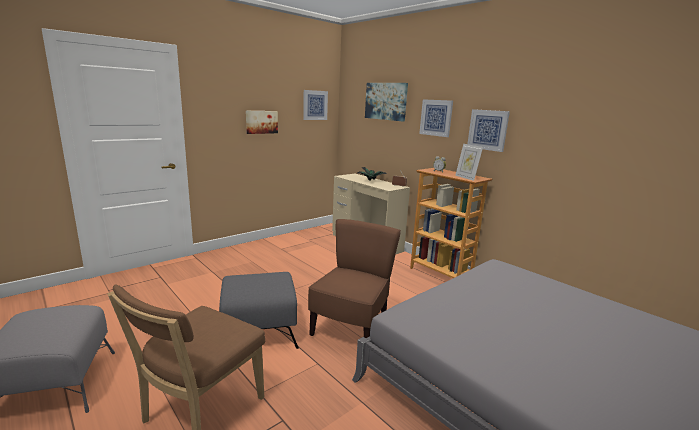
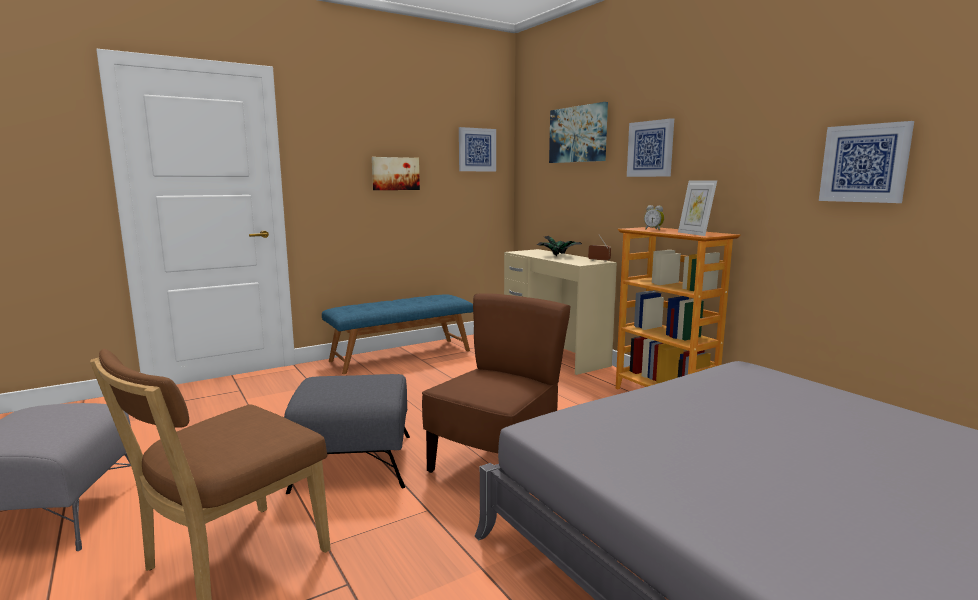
camera: 10 degrees right, 5 degrees down
(266, 245) = (401, 355): none -> blue bench
(488, 130) = (729, 157): picture -> picture (864, 163)

